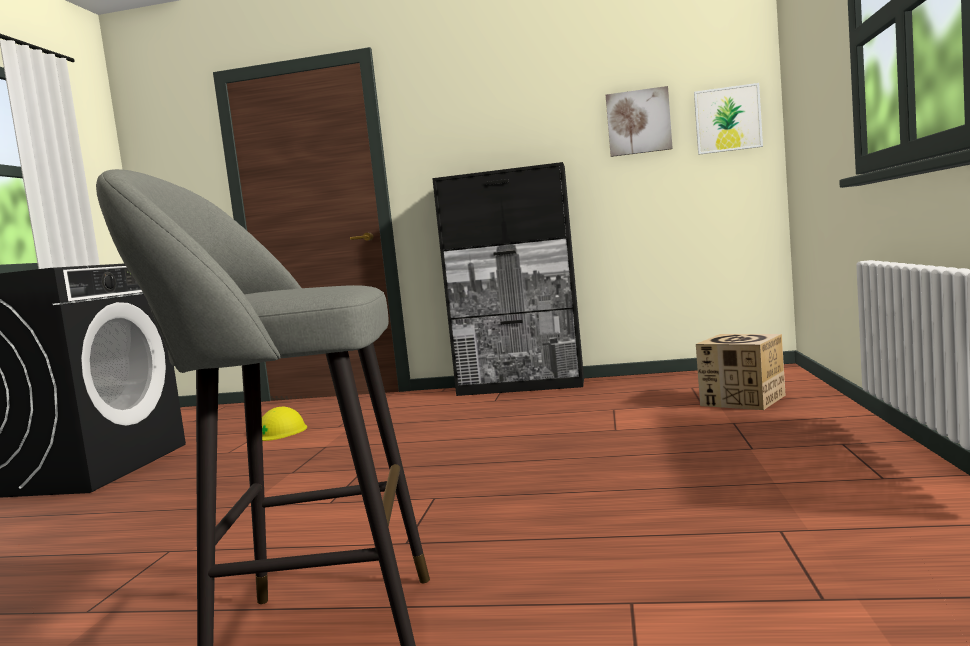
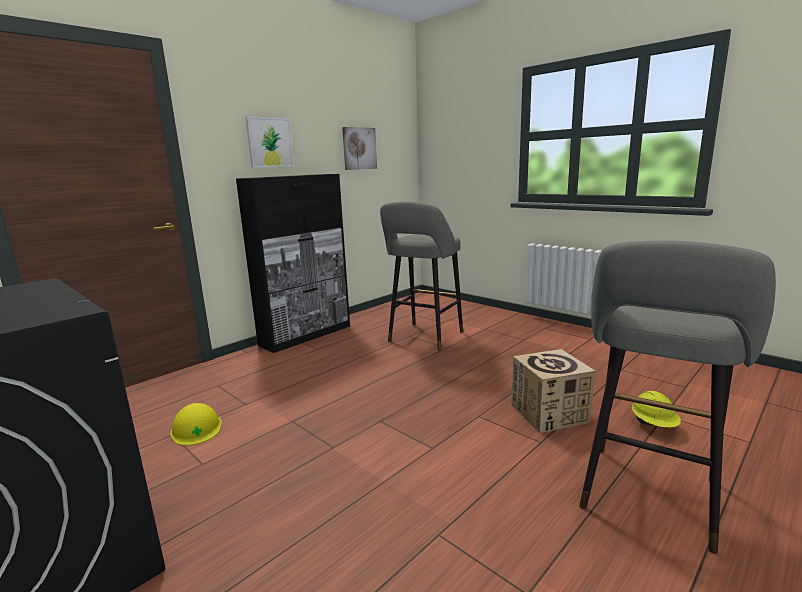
camera: 55 degrees left, 10 degrees up
(573, 601) = (654, 425): none -> yellow hard hat
(621, 414) = (423, 338): none -> grey stool
(727, 119) = (398, 153): picture -> picture (270, 142)
(743, 400) = (456, 316): cardboard box -> cardboard box (549, 413)

